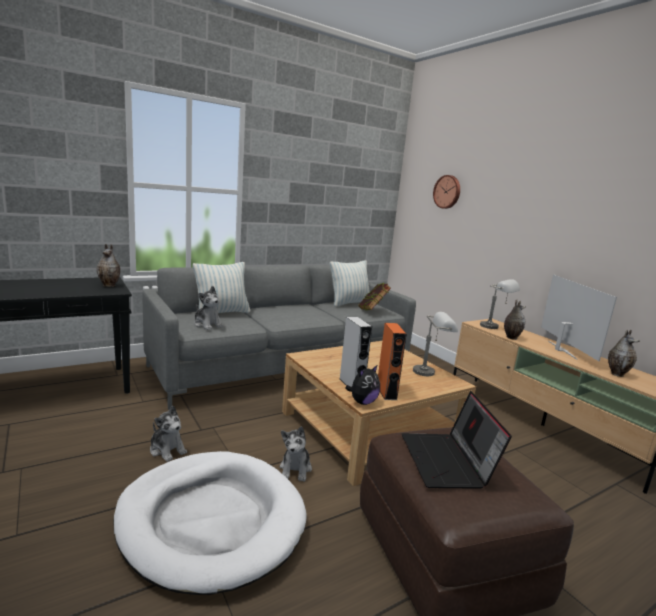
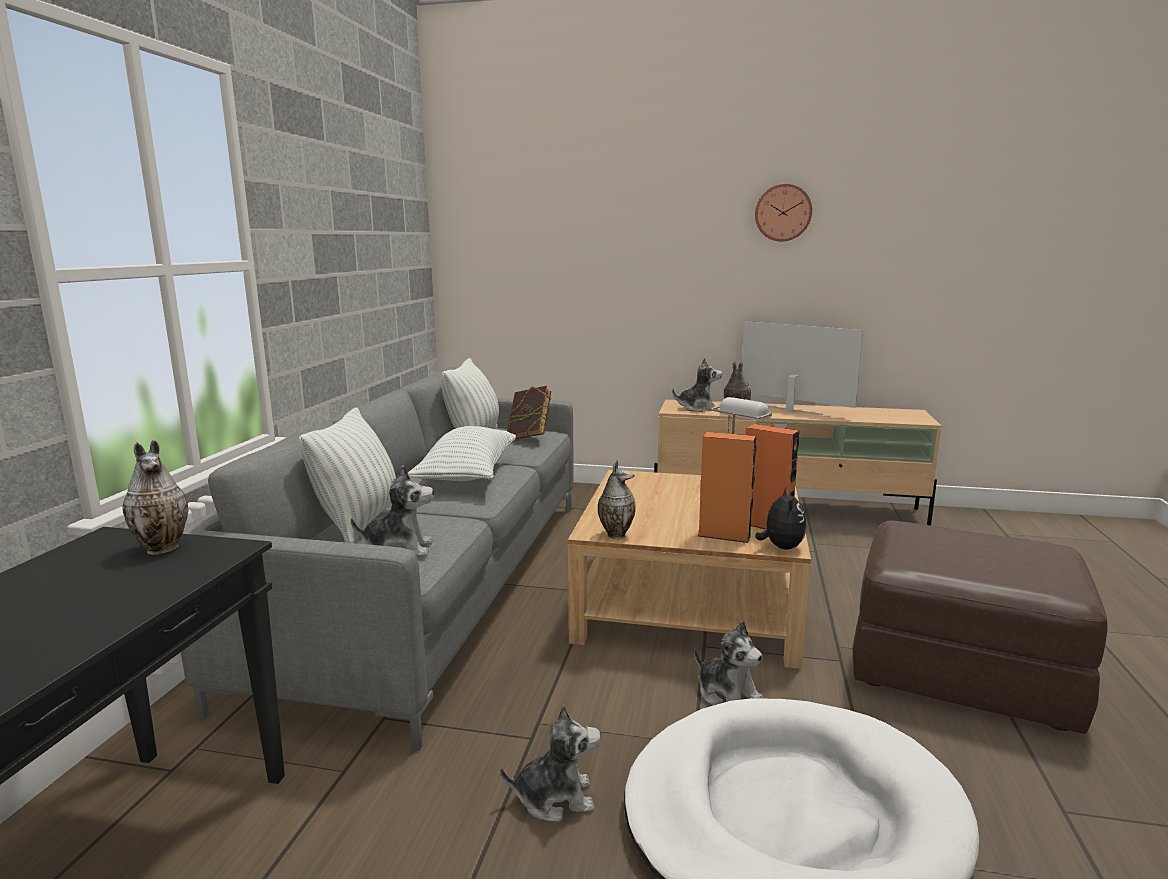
camera: 45 degrees left, 0 degrees up
(303, 313) = (467, 474): none -> pillow
(351, 384) = (724, 535): grey speaker -> orange speaker
(447, 192) = (541, 226): wall clock -> wall clock (783, 213)
(448, 462) = (968, 555): laptop -> none
(495, 328) = (697, 408): grey table lamp -> plush toy
(617, 374) = (869, 416): vase -> vase (616, 534)

